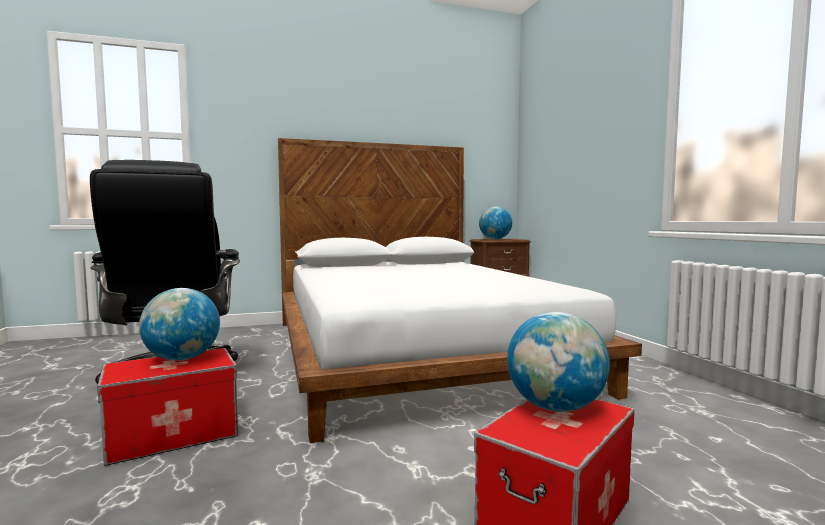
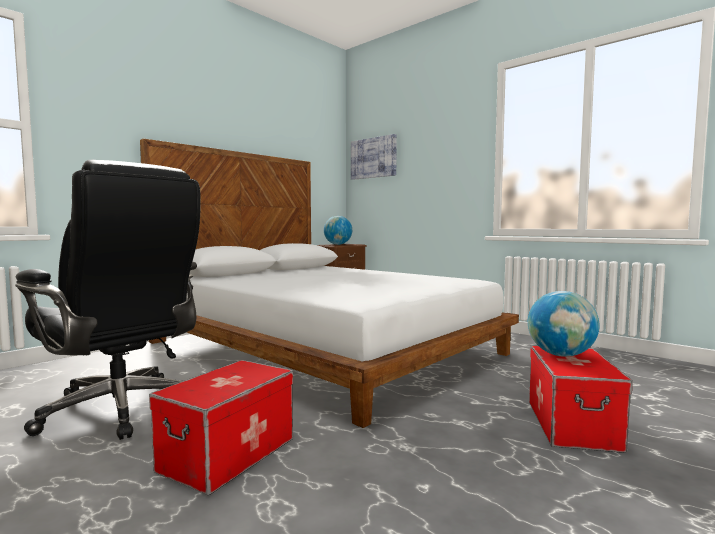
camera: 30 degrees left, 0 degrees up
(182, 359) = (227, 374): globe -> none
(541, 136) = (373, 158): none -> picture

